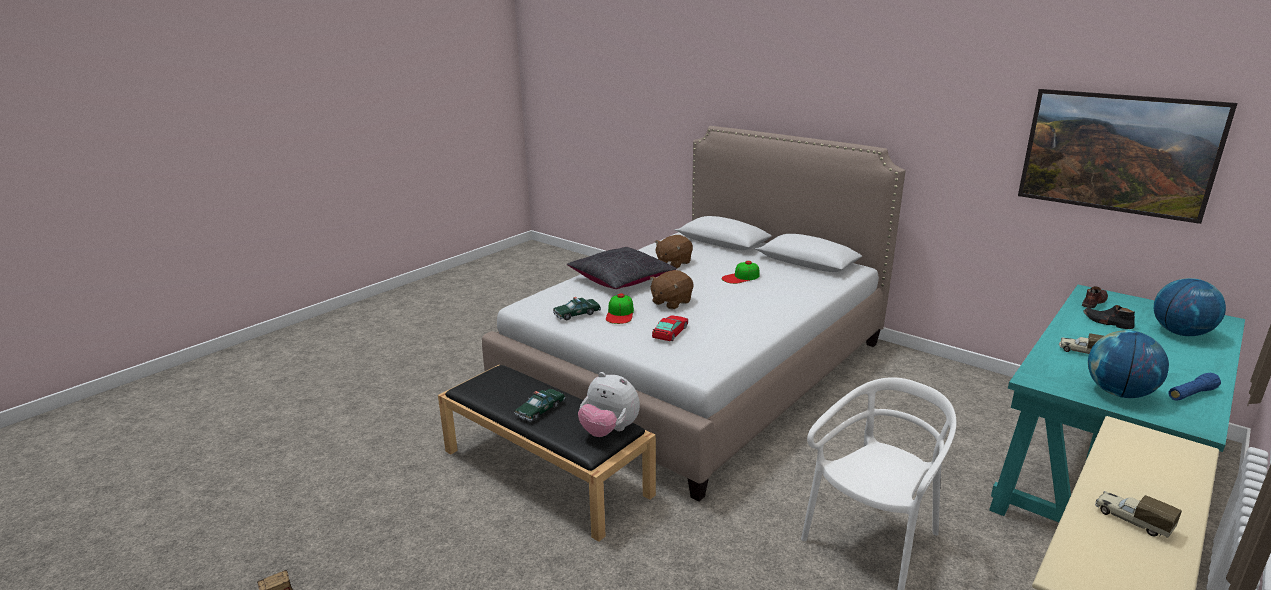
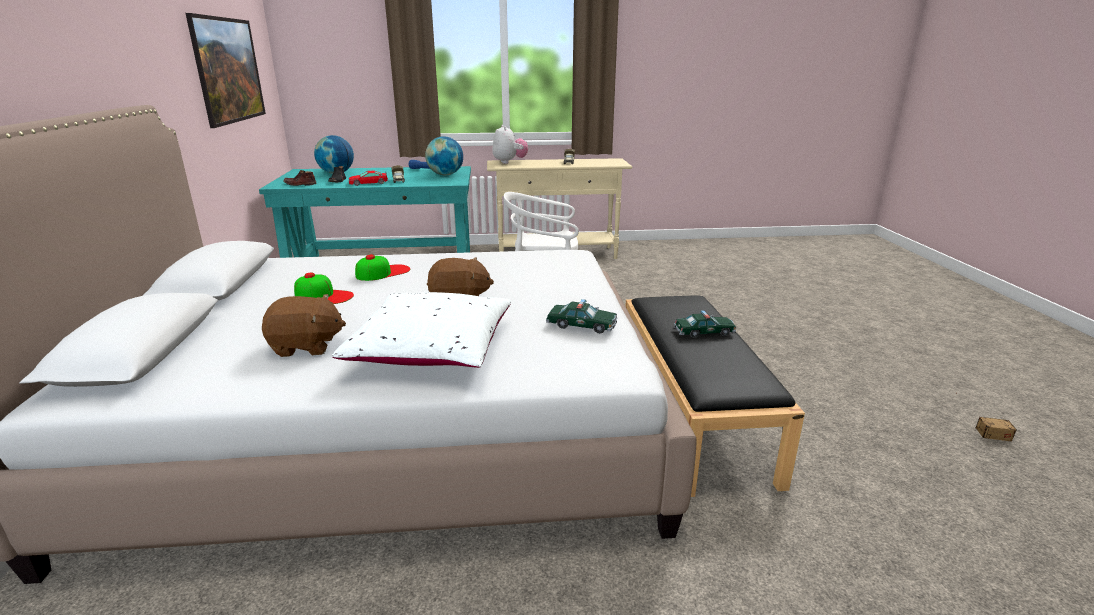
camera: 135 degrees left, 0 degrees up
(609, 431) = (664, 301): plush toy -> plush toy (509, 162)
(620, 314) = (537, 308): cap -> cap (383, 272)
(621, 280) = (432, 350): black pillow -> white pillow
(670, 332) = (533, 278): toy car -> toy car (368, 183)

